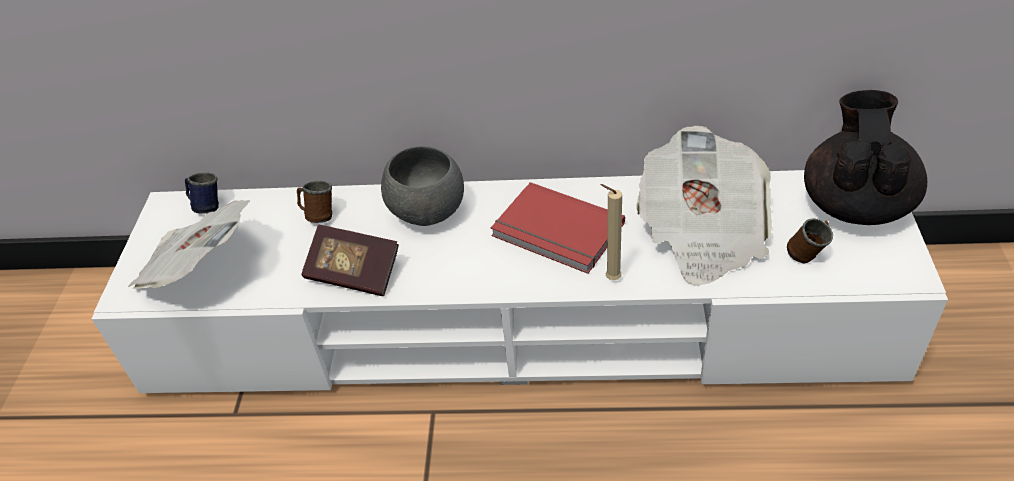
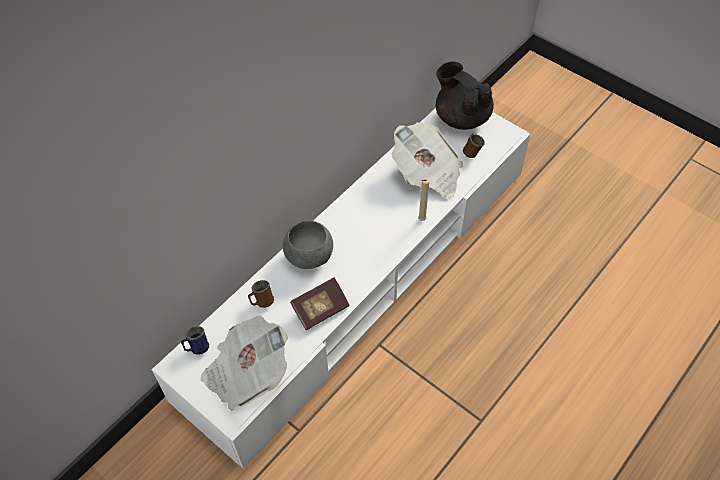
camera: 55 degrees left, 10 degrees up
(556, 232) = (375, 219): red book -> none

